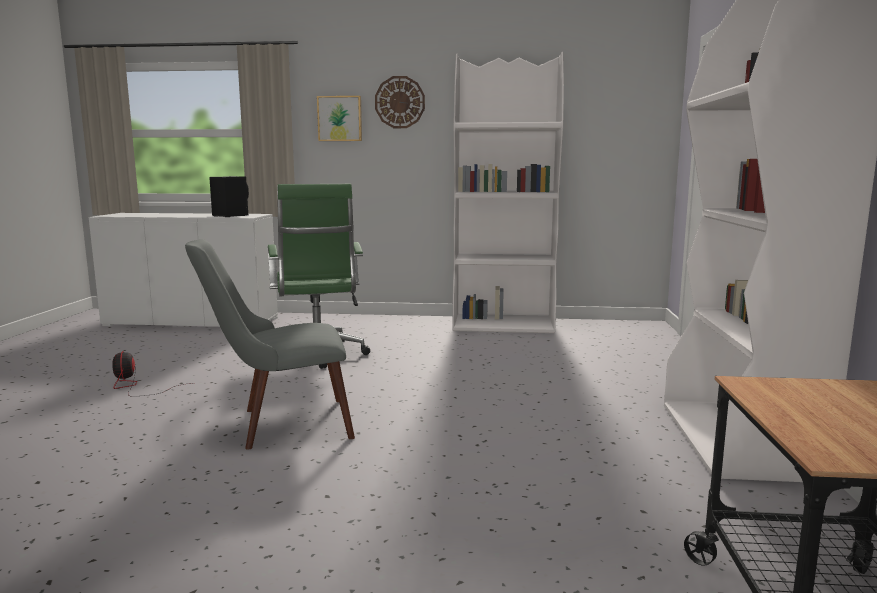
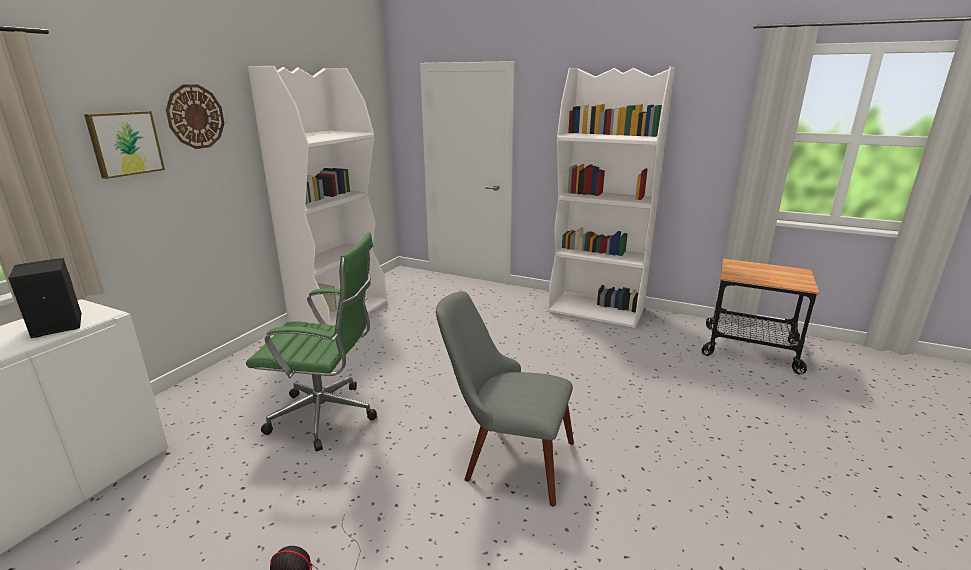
camera: 70 degrees left, 10 degrees up
(279, 425) = (505, 458): grey chair -> grey chair turned 105 degrees clockwise

